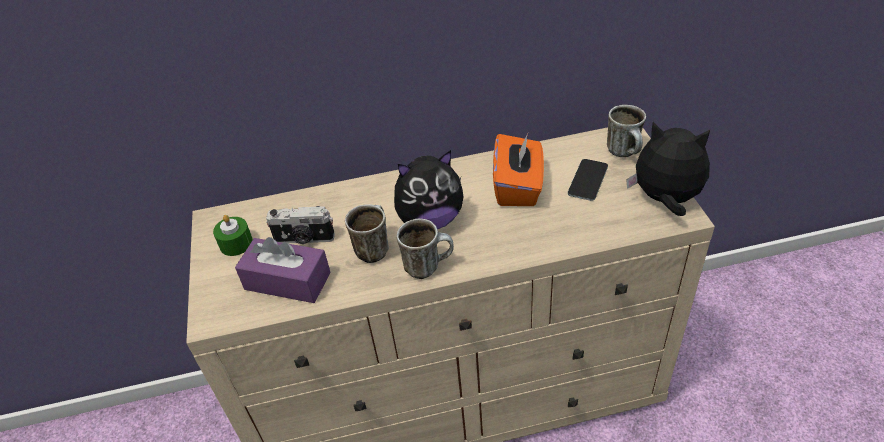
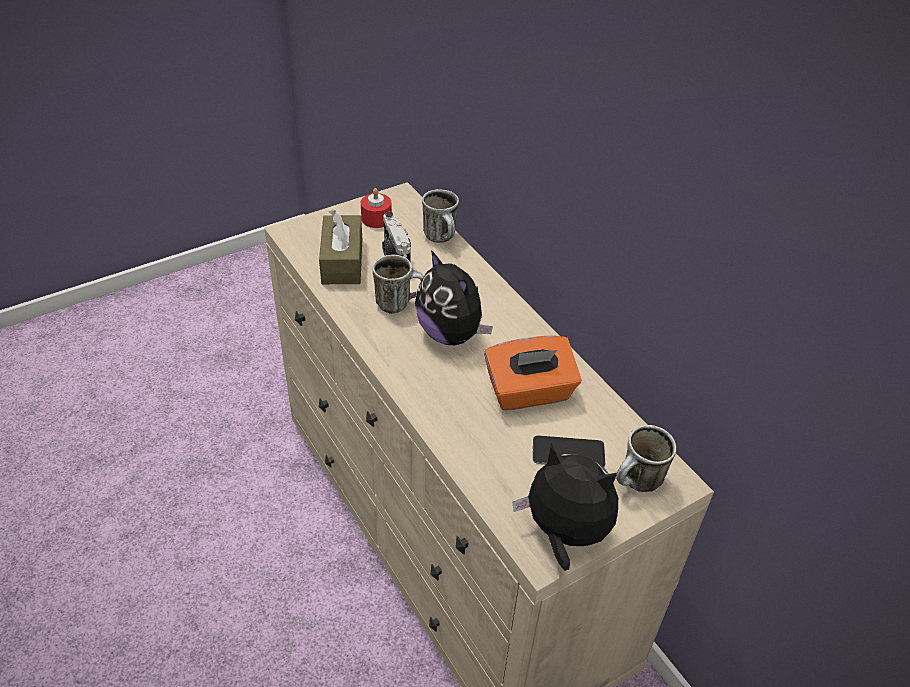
camera: 65 degrees right, 0 degrees up
(236, 243) = (376, 218): green candle -> red candle
(287, 281) = (342, 261): purple tissue box -> brown tissue box
(428, 266) = (388, 346): mug -> mug (442, 238)
(665, 200) = (564, 534): plush toy -> plush toy turned 60 degrees counterclockwise

